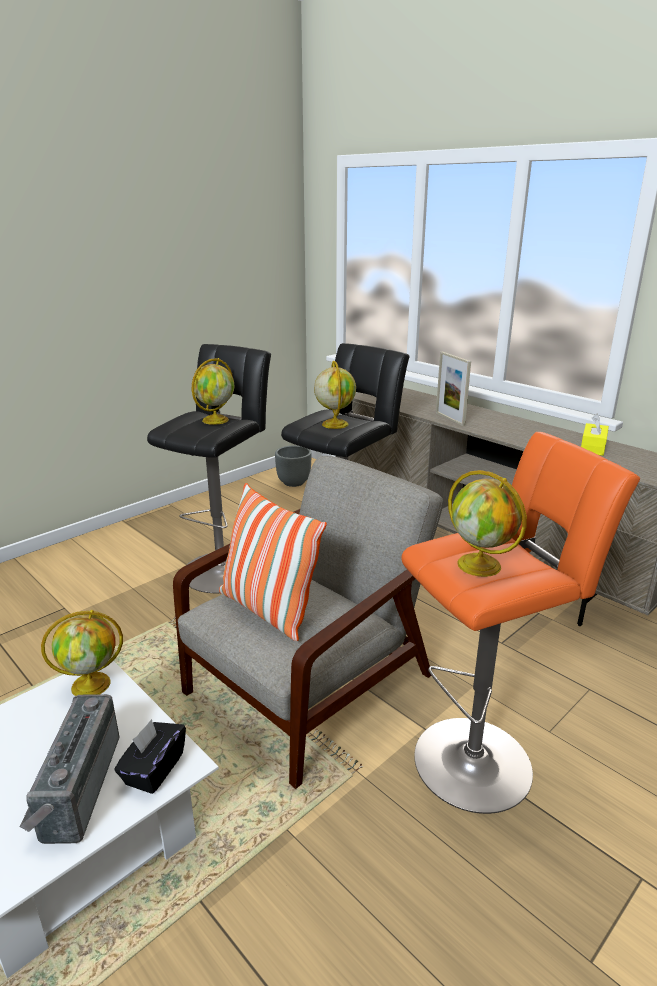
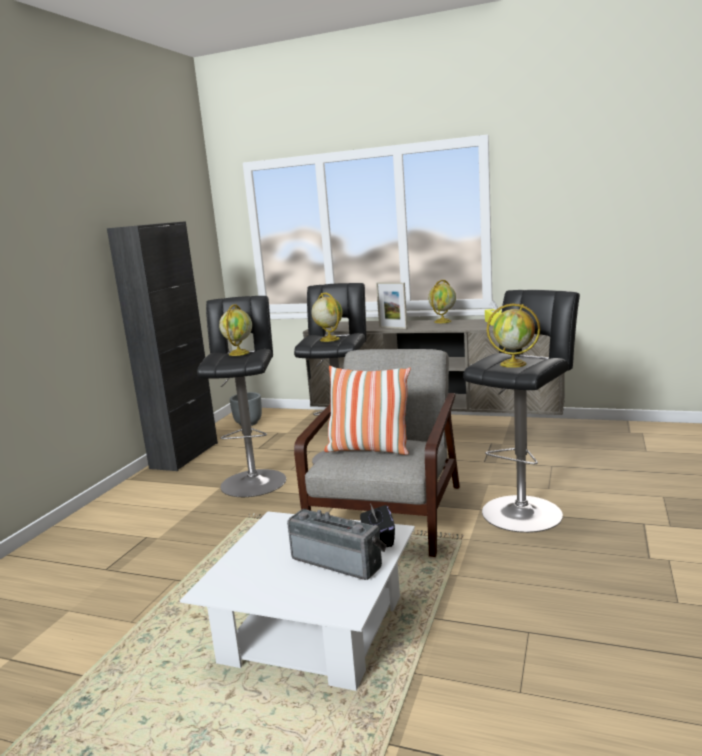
camera: 25 degrees left, 10 degrees down
(75, 786) = (339, 560): radio -> radio turned 150 degrees clockwise
(92, 684) = (280, 524): globe -> globe (443, 321)
(197, 507) = (184, 455): none -> black cabinet
(480, 759) = (524, 510): orange stool -> black stool

